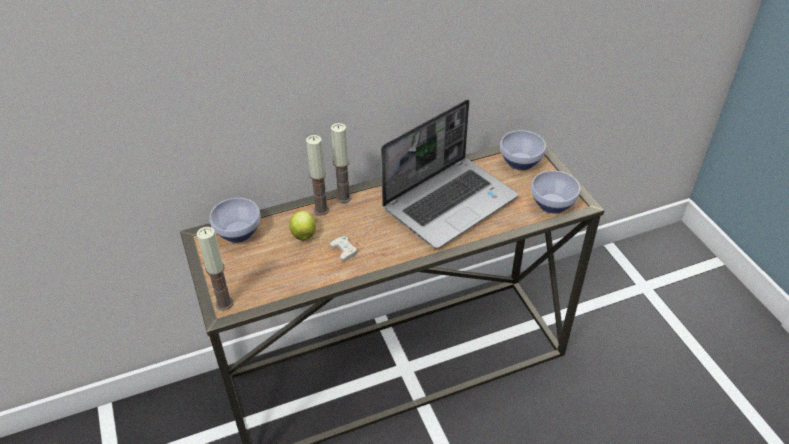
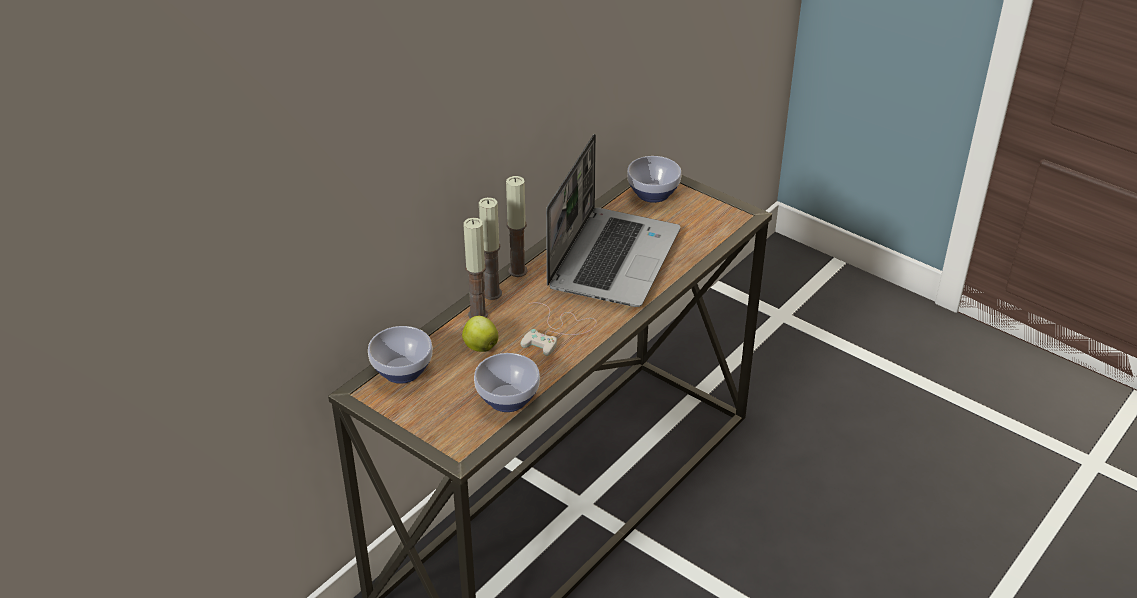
camera: 30 degrees left, 5 degrees down
(224, 303) = (454, 445): candle -> candle (517, 271)
(551, 204) = (717, 225): bowl -> bowl (506, 400)

